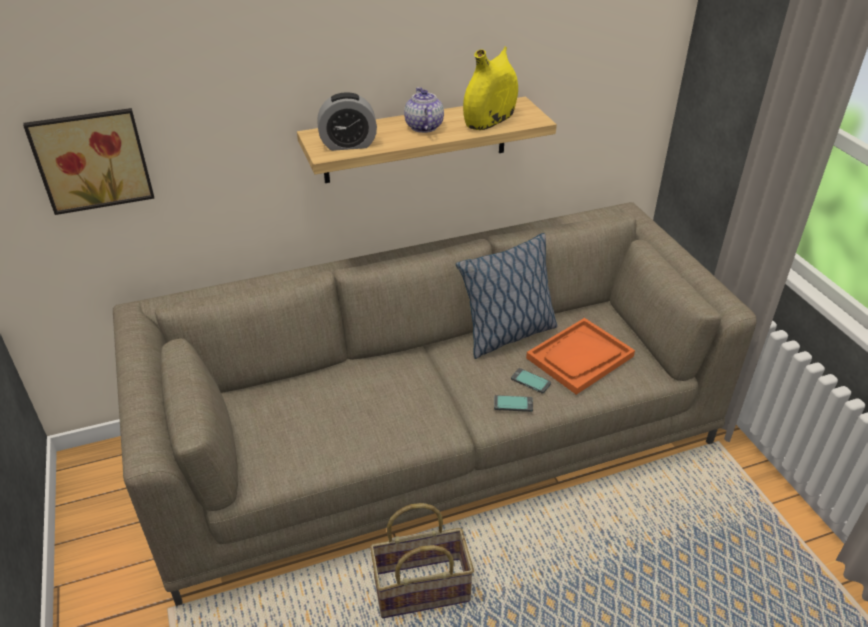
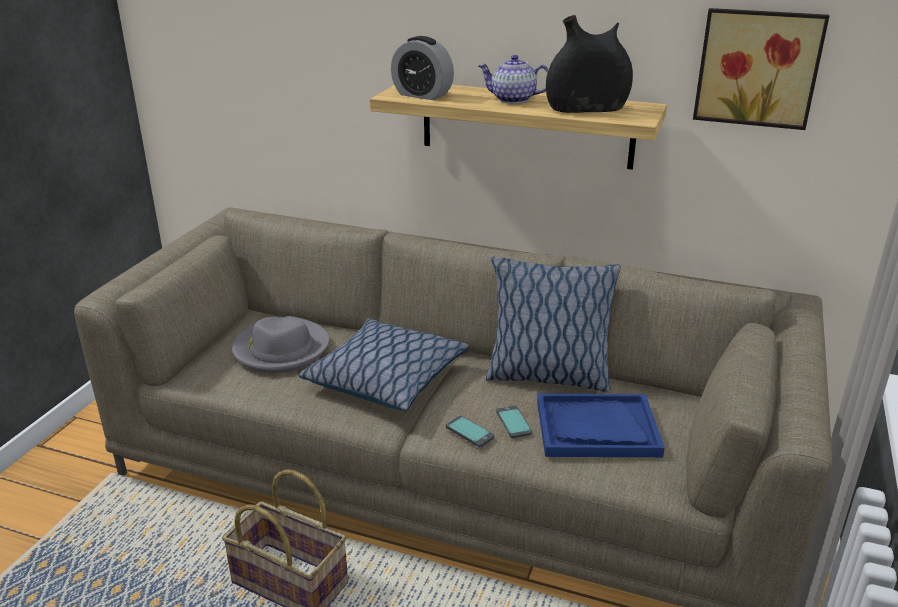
camera: 40 degrees right, 10 degrees down
(92, 159) = (230, 62): picture -> picture (757, 67)
(298, 415) = (281, 349): none -> grey hat
(407, 395) = (386, 378): none -> pillow
(423, 127) = (512, 100): teapot -> teapot turned 105 degrees counterclockwise
(490, 121) = (587, 110): yellow vase -> black vase
(580, 357) = (596, 428): orange tray -> blue tray

